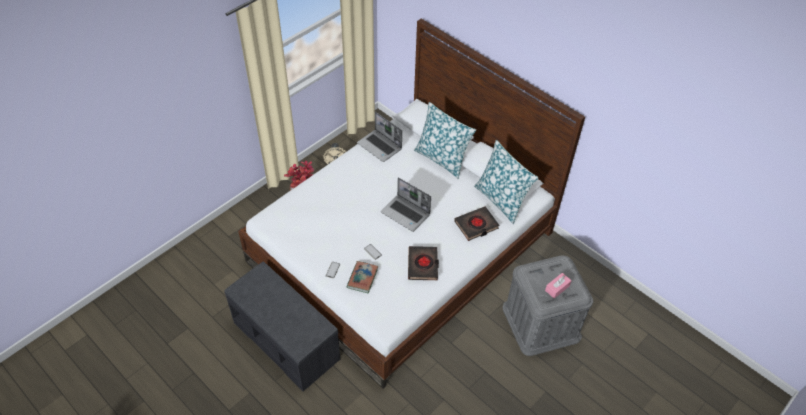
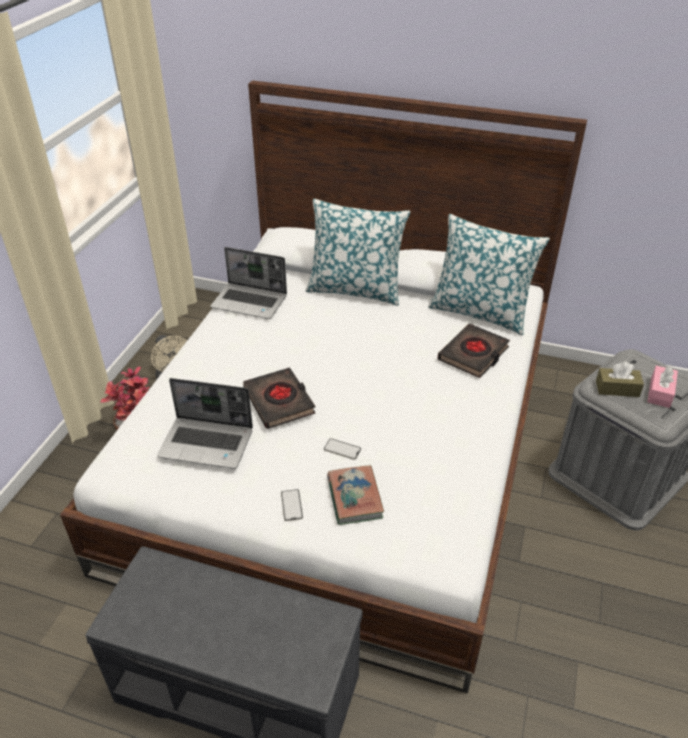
camera: 25 degrees left, 10 degrees down
(406, 214) = (356, 375): laptop -> laptop (208, 443)
(423, 265) = (439, 438): black book -> black book (279, 401)
(535, 276) = (617, 389): none -> brown tissue box

